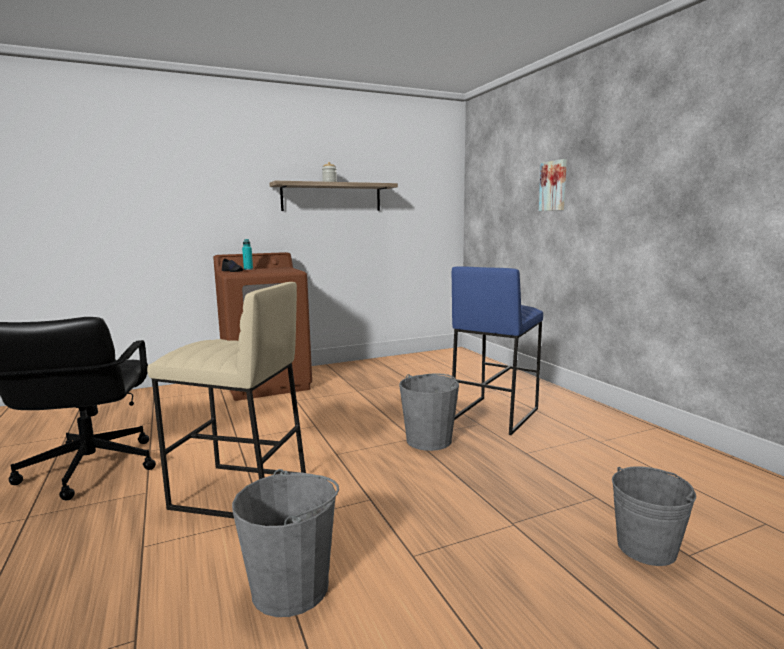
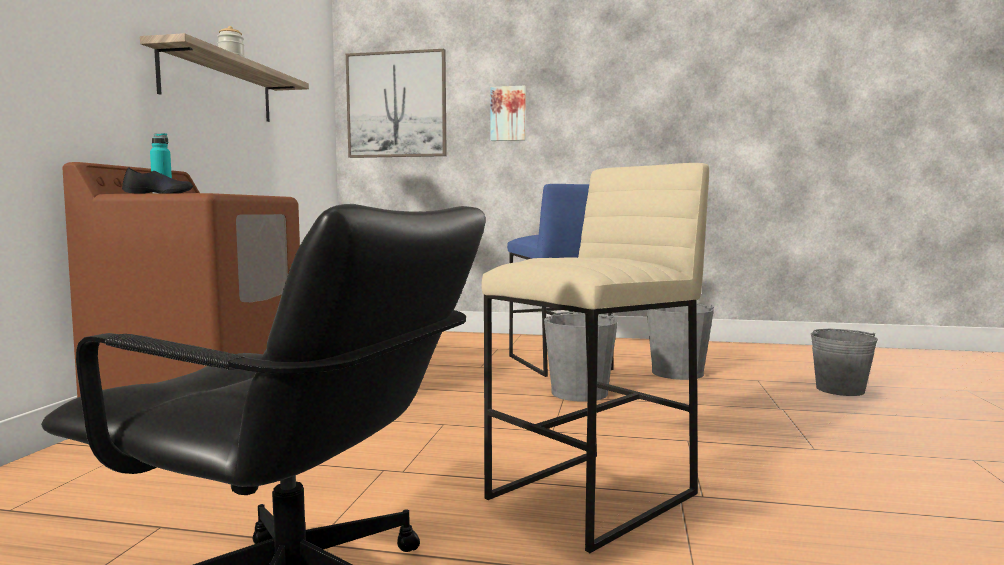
camera: 55 degrees left, 5 degrees down
(291, 587) = (849, 506): grey bucket -> grey bucket (677, 373)
(491, 183) = (396, 105): none -> picture

